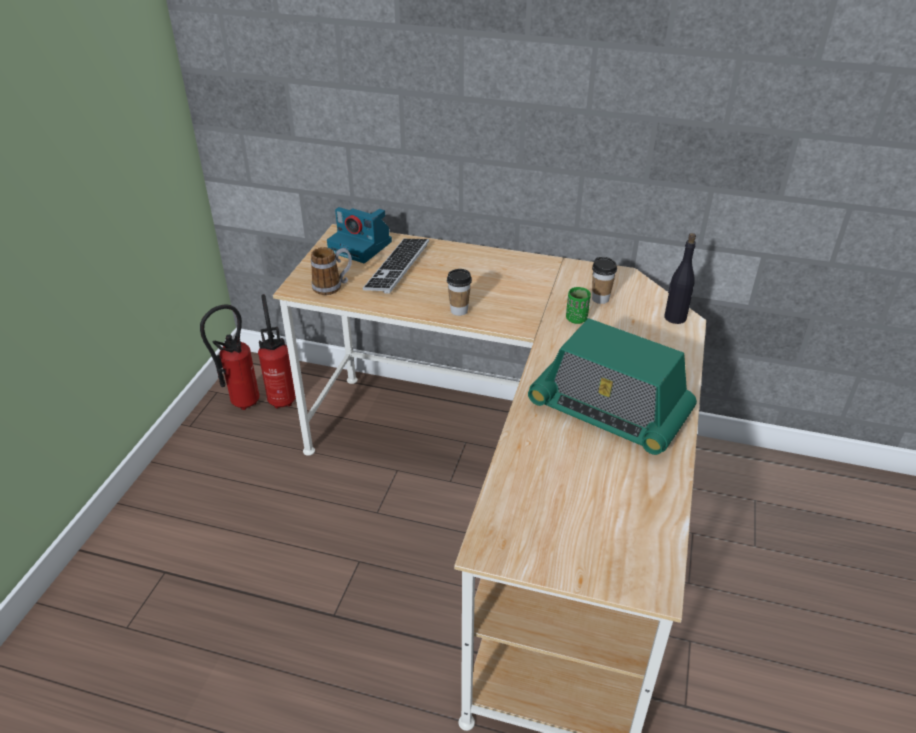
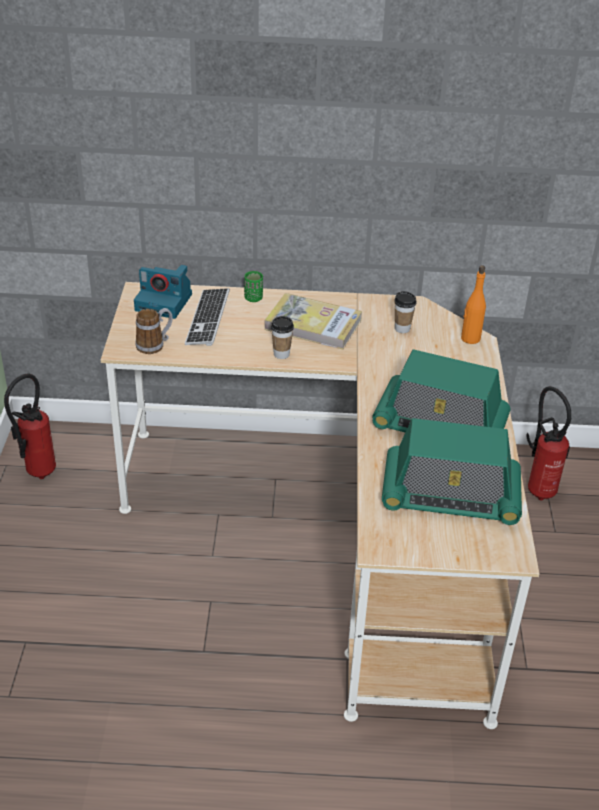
camera: 15 degrees left, 0 degrees up
(283, 398) = (79, 462): fire extinguisher -> fire extinguisher (539, 489)
(504, 284) = (313, 325): none -> book
(576, 319) = (387, 349): green cup -> green cup (253, 298)
(595, 497) = (450, 496): none -> radio
(674, 317) = (470, 338): black bottle -> orange bottle

